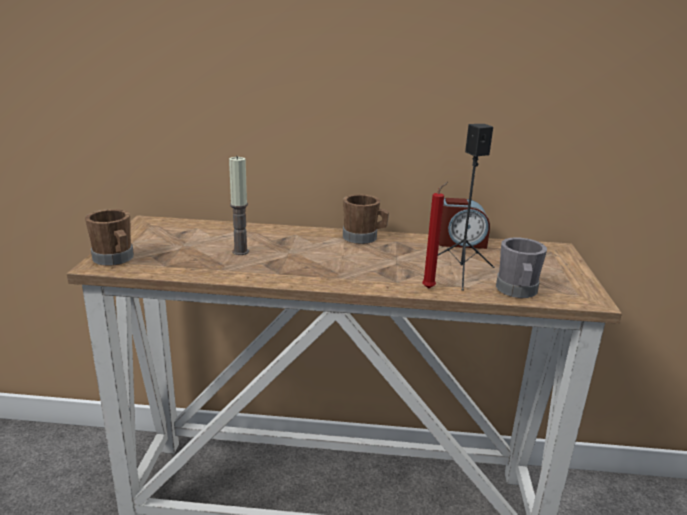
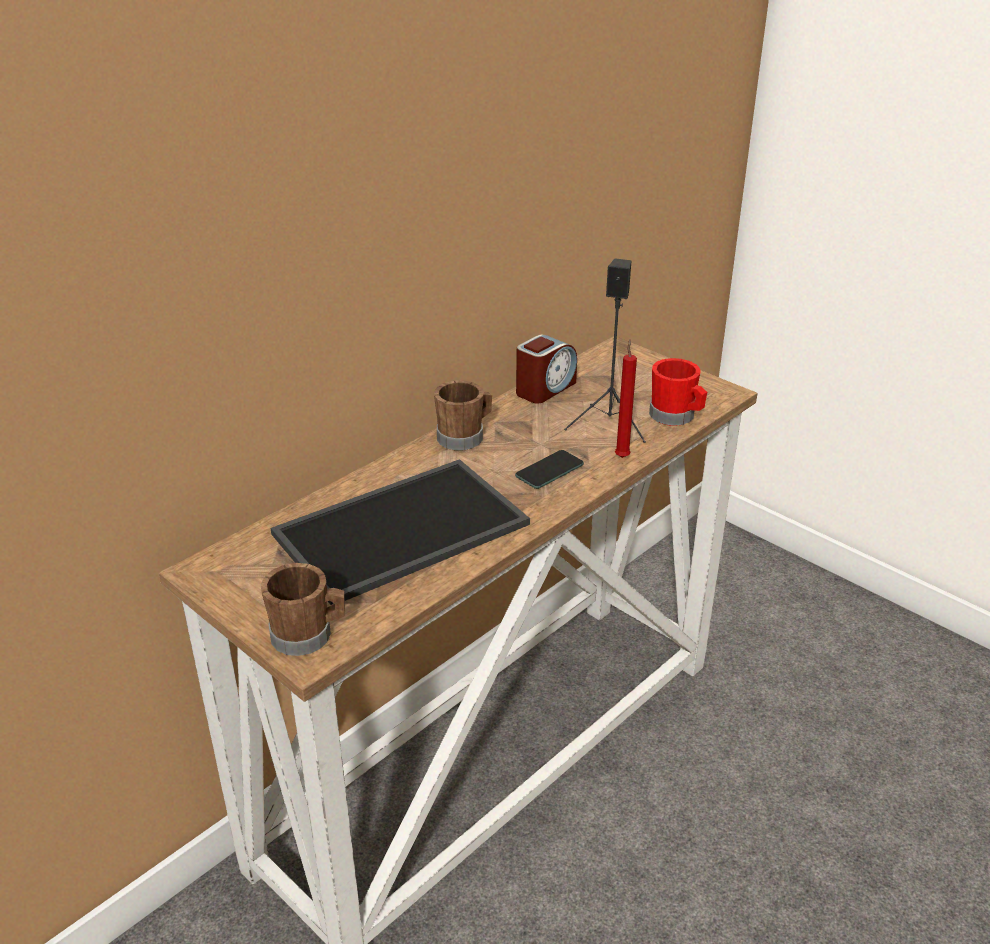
camera: 50 degrees left, 10 degrees up
(240, 252) = (401, 532): candle -> tray
(371, 271) = (549, 470): none -> phone
(517, 291) = (676, 417): grey mug -> red mug

